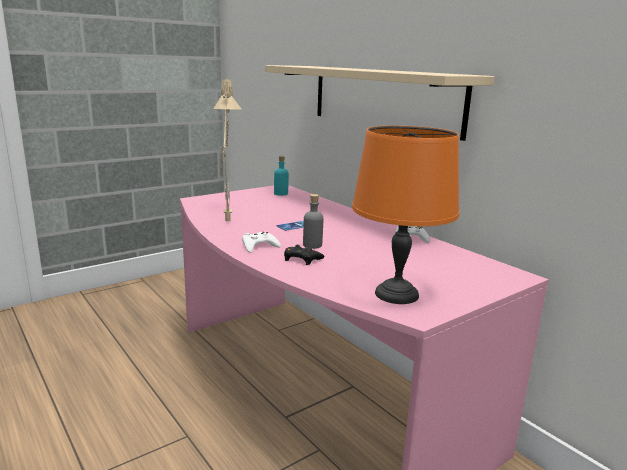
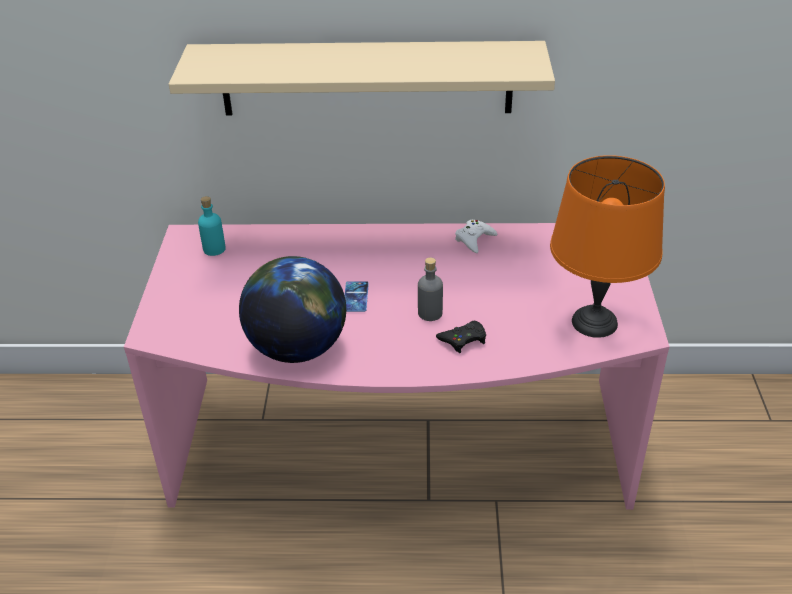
camera: 50 degrees left, 20 degrees up
(227, 225) = (297, 348): beige table lamp -> globe
(259, 246) = (396, 353): white game controller -> none

